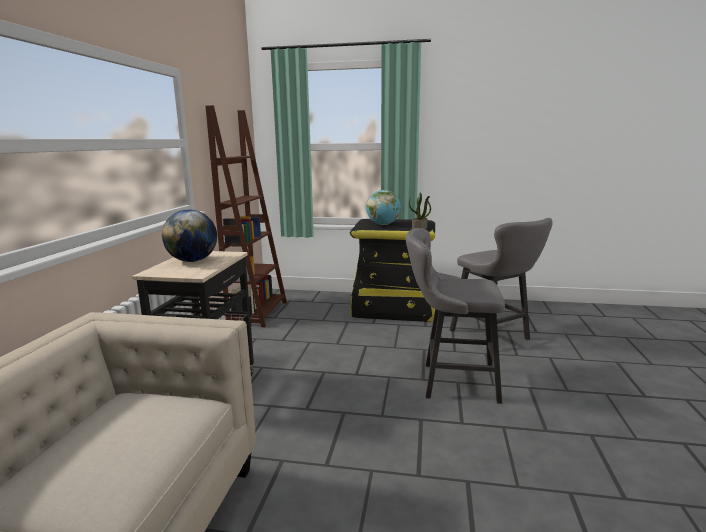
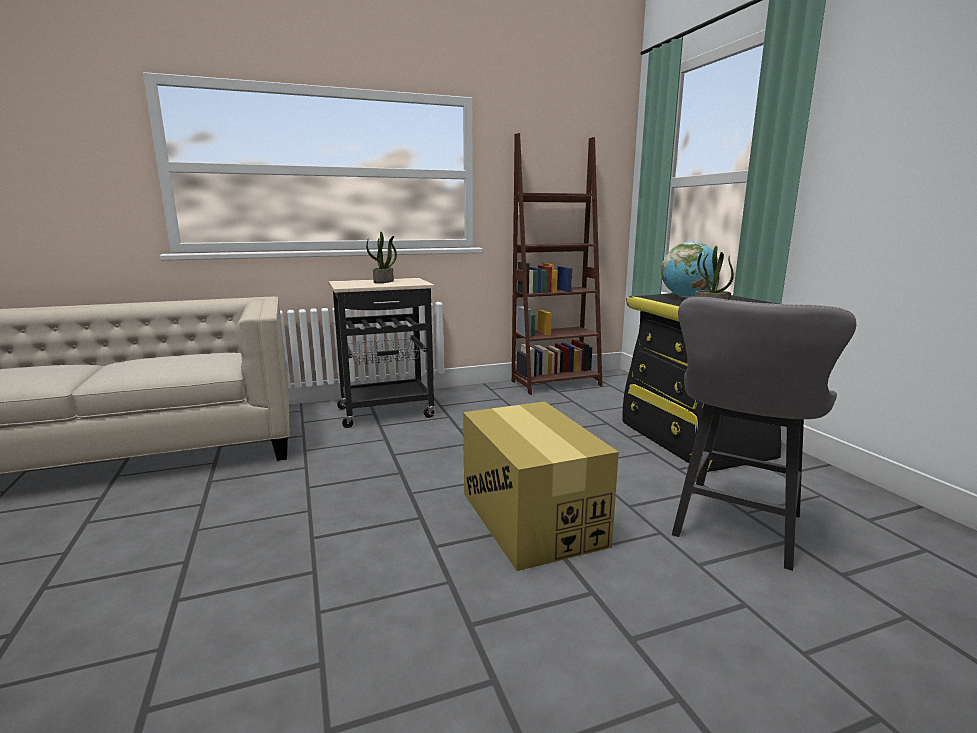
camera: 60 degrees right, 0 degrees up
(192, 261) = (383, 281): globe -> potted plant
(448, 381) = (531, 518): grey stool -> cardboard box

